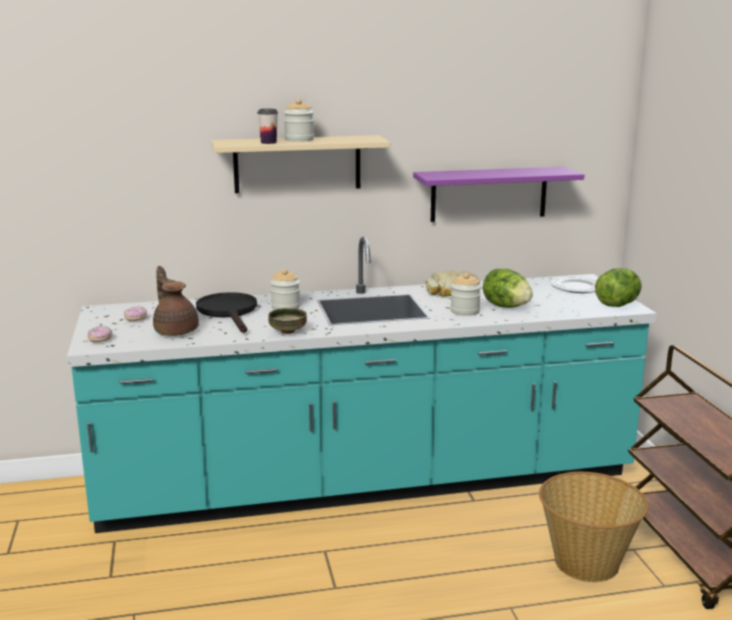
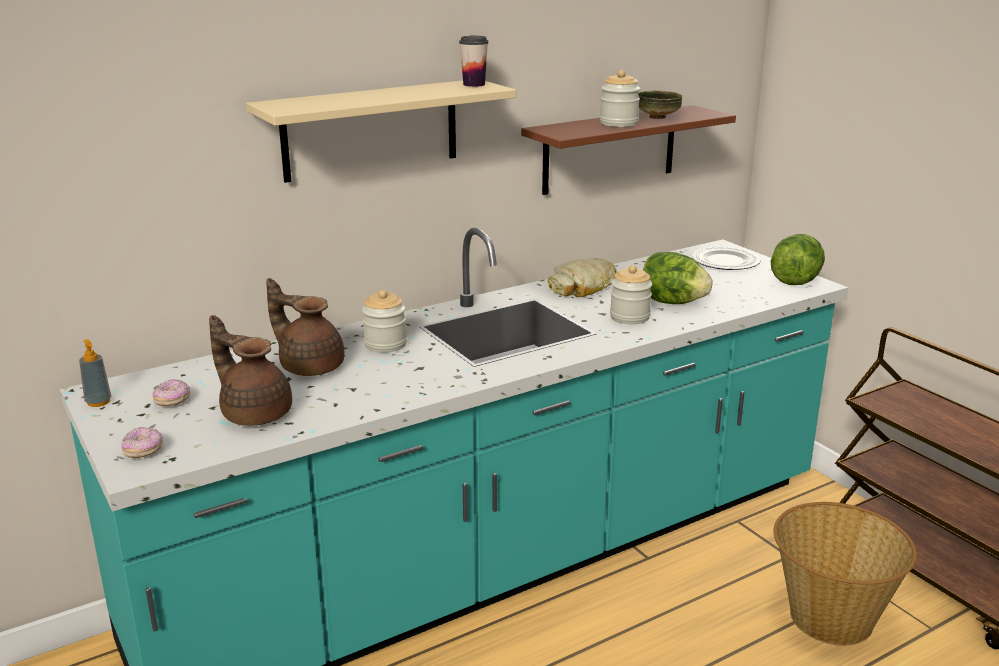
camera: 20 degrees left, 5 degrees up
(96, 314) = (98, 402): none -> soap dispenser
(229, 312) = (310, 366): black frying pan -> brown teapot
(268, 142) = (346, 102): cup -> cup (474, 84)
(288, 331) = (426, 387): bowl -> bowl (657, 117)
(299, 139) = (383, 94): jar -> jar (619, 123)
(489, 194) = (610, 149): purple shelf -> brown shelf

